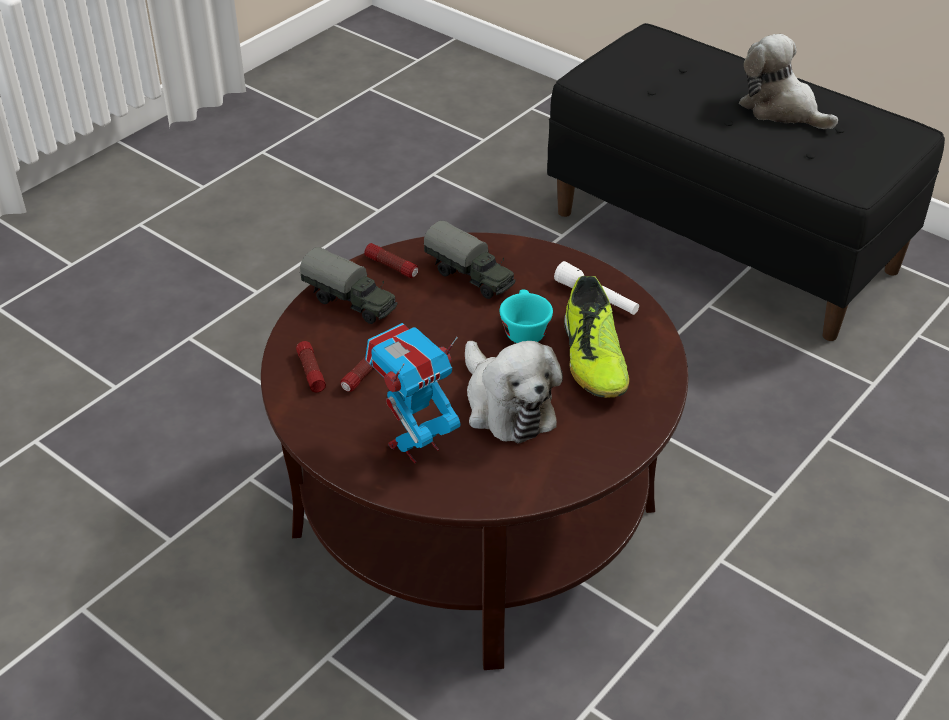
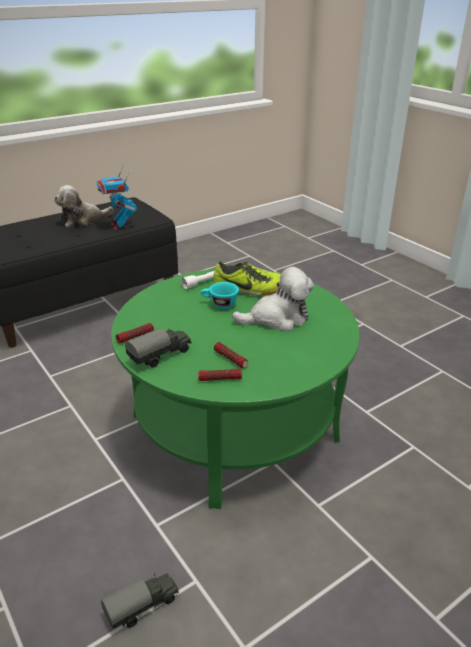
camera: 75 degrees left, 10 degrees down
(415, 445) = (298, 350): toy robot -> toy robot (119, 226)
(470, 277) = (164, 313): toy truck -> toy truck (143, 606)
(474, 517) = (234, 426): brown coffee table -> green coffee table

